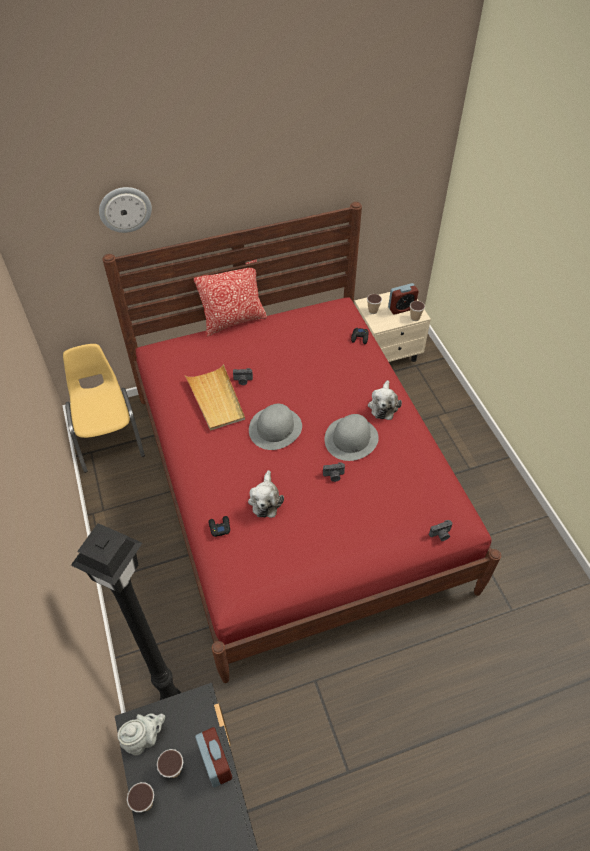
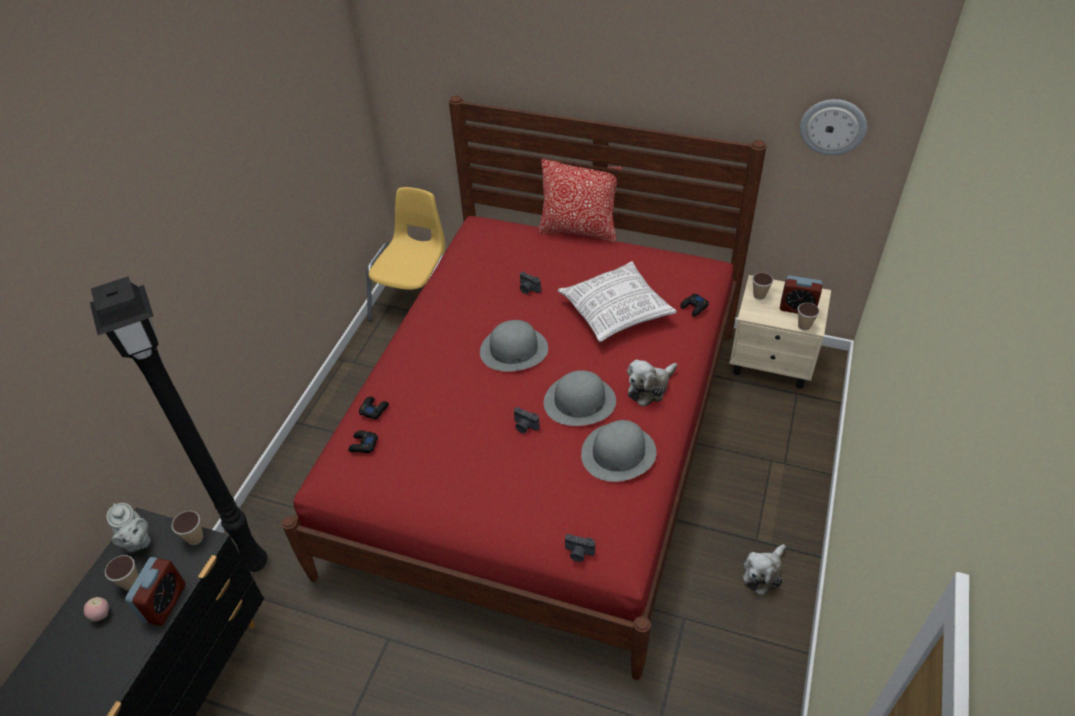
camera: 40 degrees right, 5 degrees down
(125, 209) = (484, 52): wall clock -> wall clock (833, 126)
(144, 738) = (137, 541): grey teapot -> grey teapot turned 45 degrees clockwise
(145, 802) = (87, 592): cup -> cup (195, 538)
(175, 808) = (101, 615): none -> apple
(216, 399) = (485, 294): beige tray -> none
(237, 556) = (363, 445): none -> black game controller
(265, 500) = (437, 410): plush toy -> plush toy (763, 573)
(315, 366) = (615, 312): none -> pillow
(405, 458) = (618, 453): none -> grey hat

